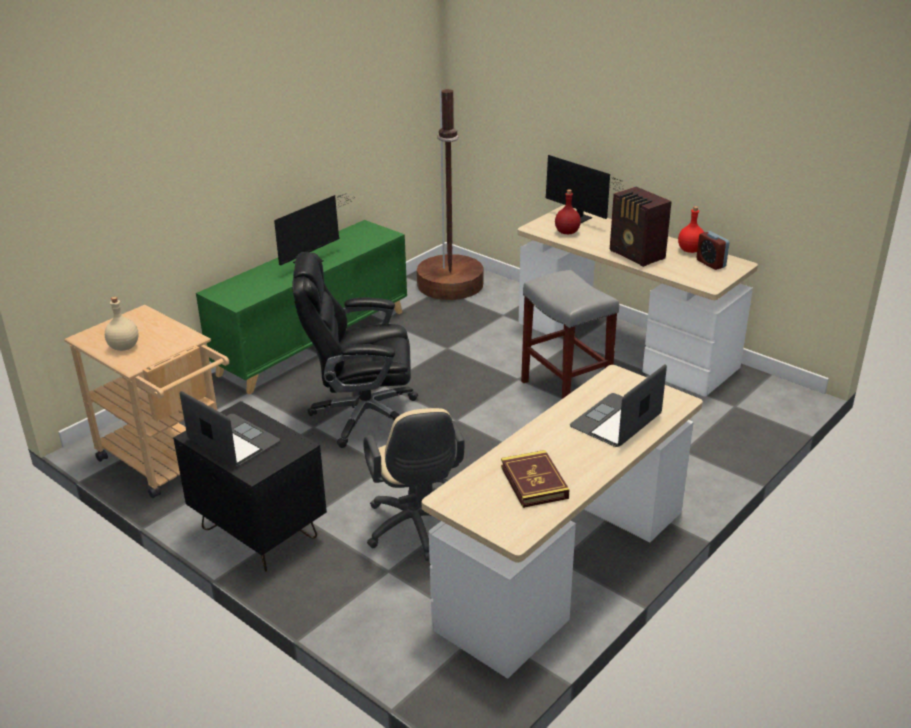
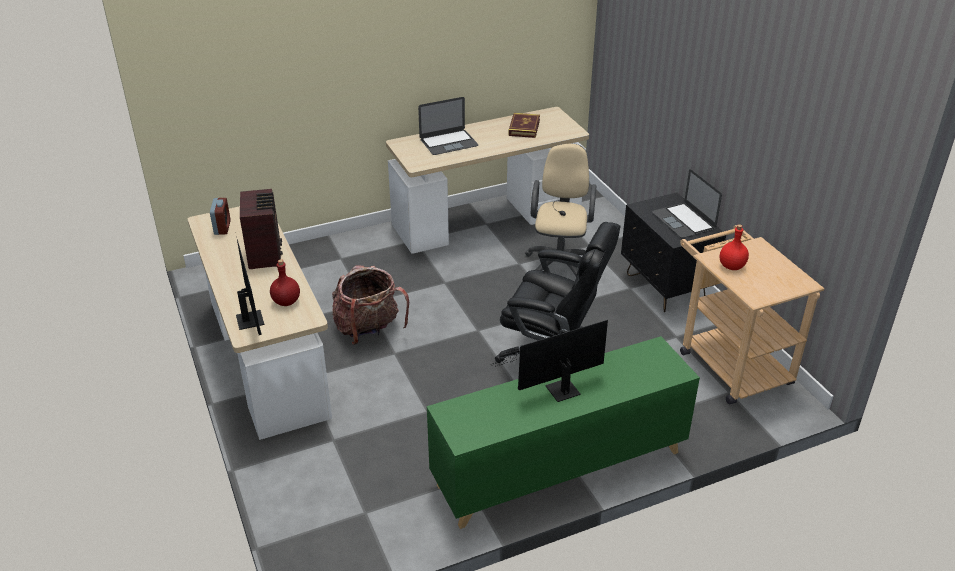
camera: 155 degrees left, 5 degrees up
(123, 347) = (768, 262): beige bottle -> none
(450, 285) = (345, 518): brown floor lamp -> none
(564, 390) = (368, 330): grey stool -> backpack
(690, 250) = (214, 245): red bottle -> red bottle (731, 266)

